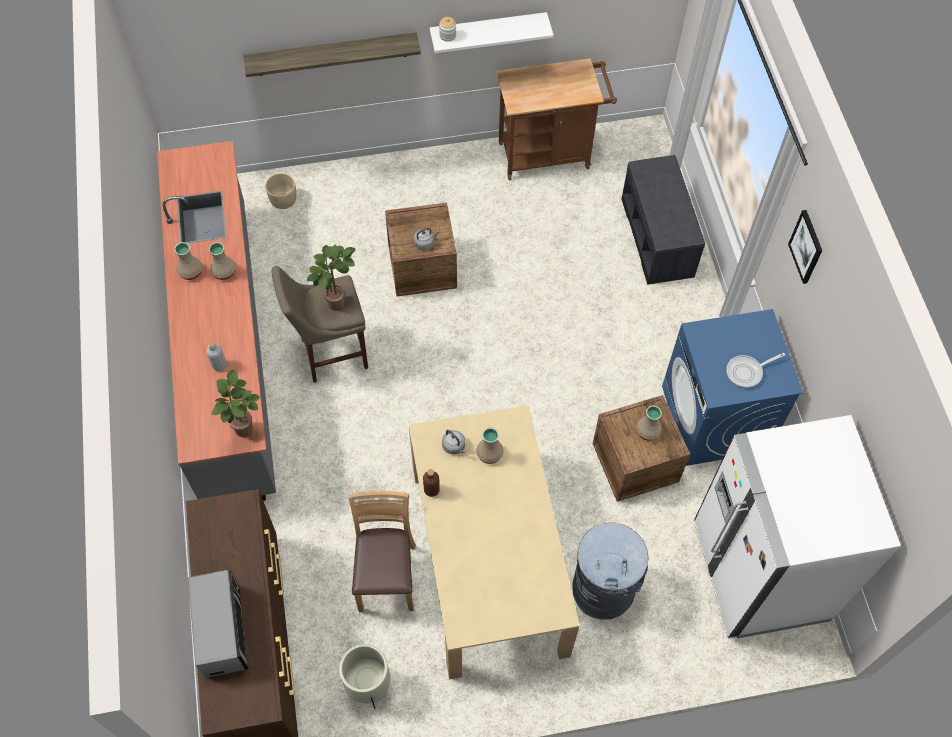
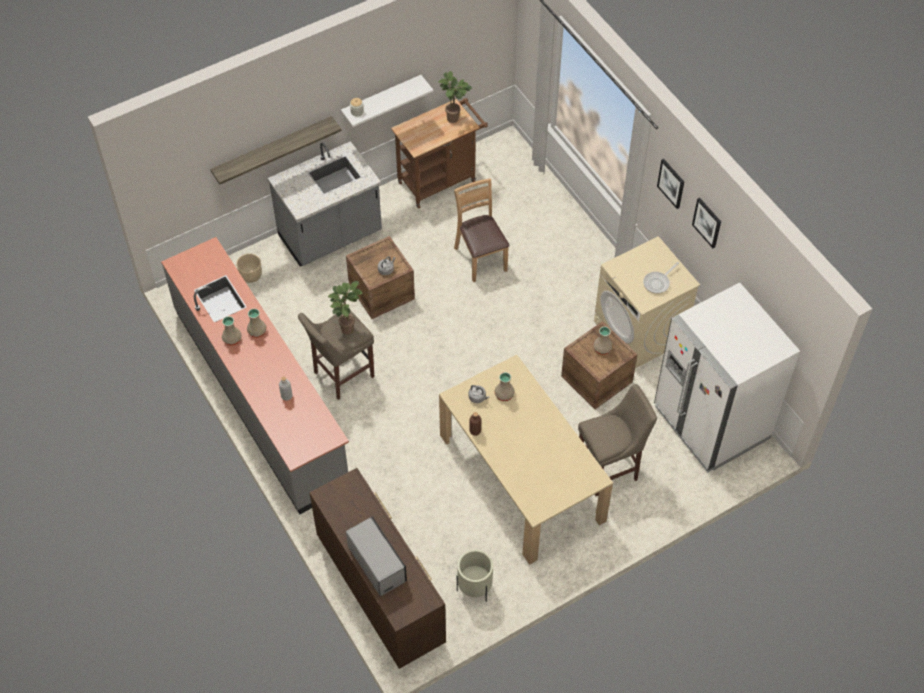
camera: 20 degrees left, 5 degrees down
(246, 431) = (328, 433): potted plant -> potted plant (454, 119)
(386, 576) = (454, 513): brown chair -> brown chair (480, 258)
(393, 182) = (330, 236): none -> grey counter
(603, 589) = (610, 469): grey trash can -> beige stool
(658, 238) = (547, 217): grey bench -> none
(714, 419) = (640, 331): blue washing machine -> beige washing machine
(835, 317) = (707, 222): none -> picture

